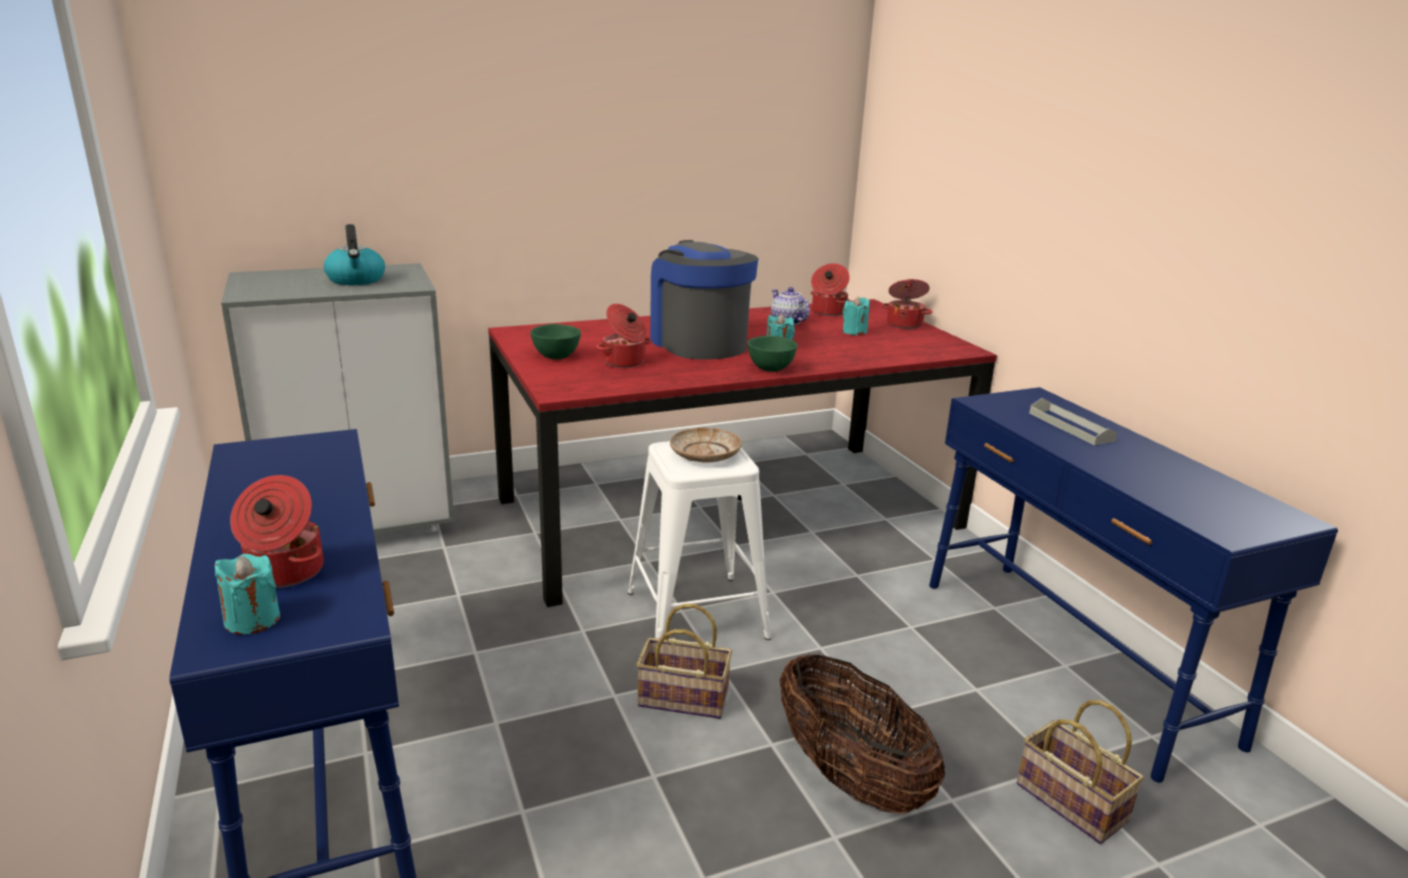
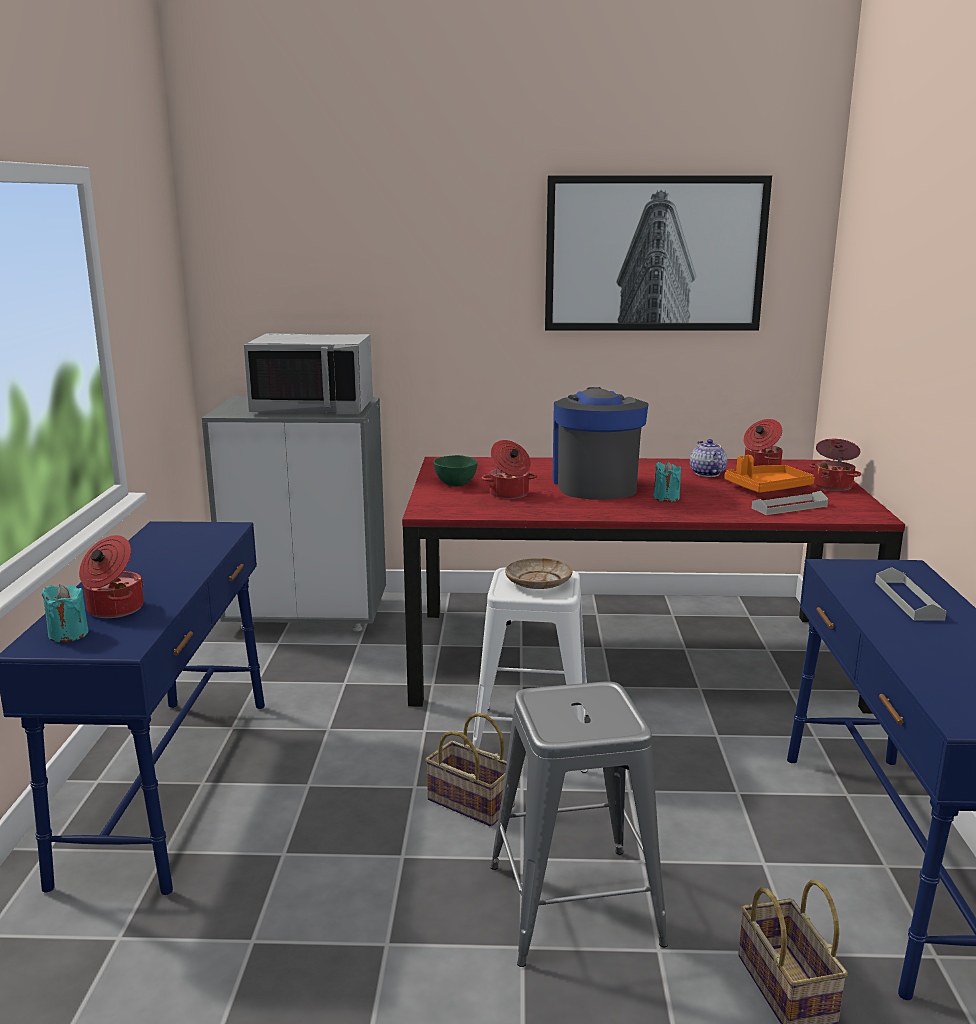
camera: 25 degrees right, 5 degrees down
(356, 280) = (314, 407): kettle -> grey microwave
(706, 96) = (654, 254): none -> picture
(770, 369) = (639, 512): green bowl -> none
(850, 777) = (574, 904): basket -> grey stool
(854, 332) = (767, 488): turquoise candle -> orange tray
(892, 348) = (789, 507): none -> grey tray

